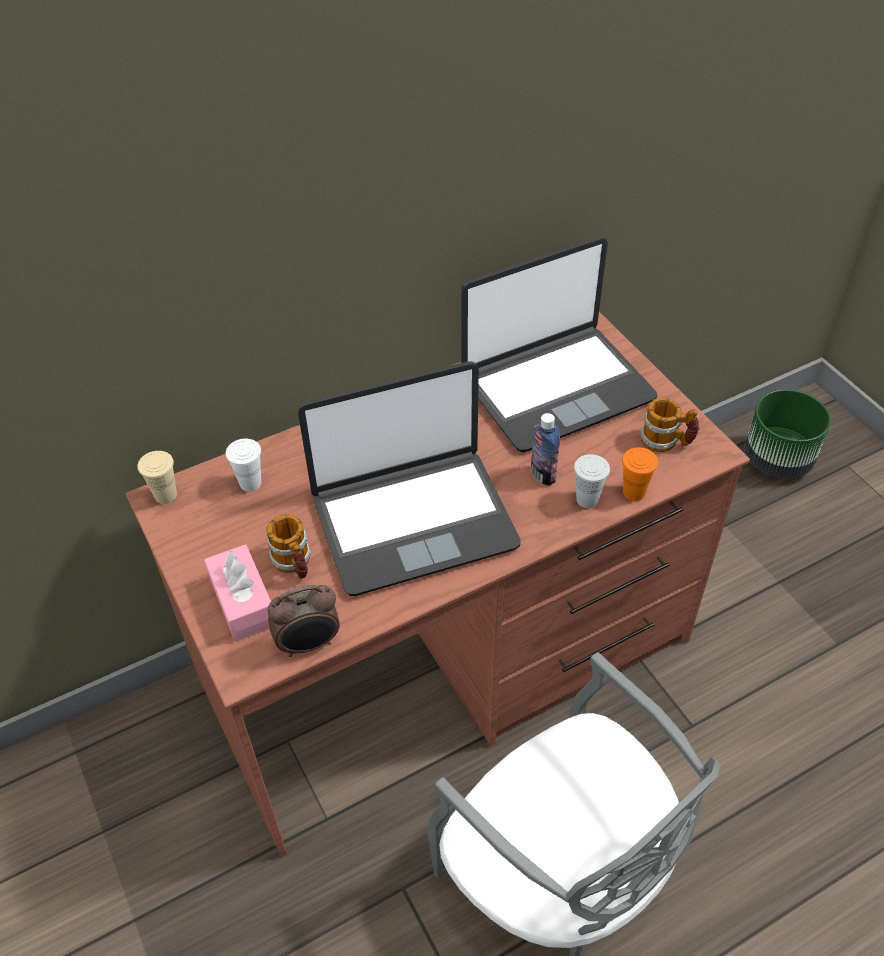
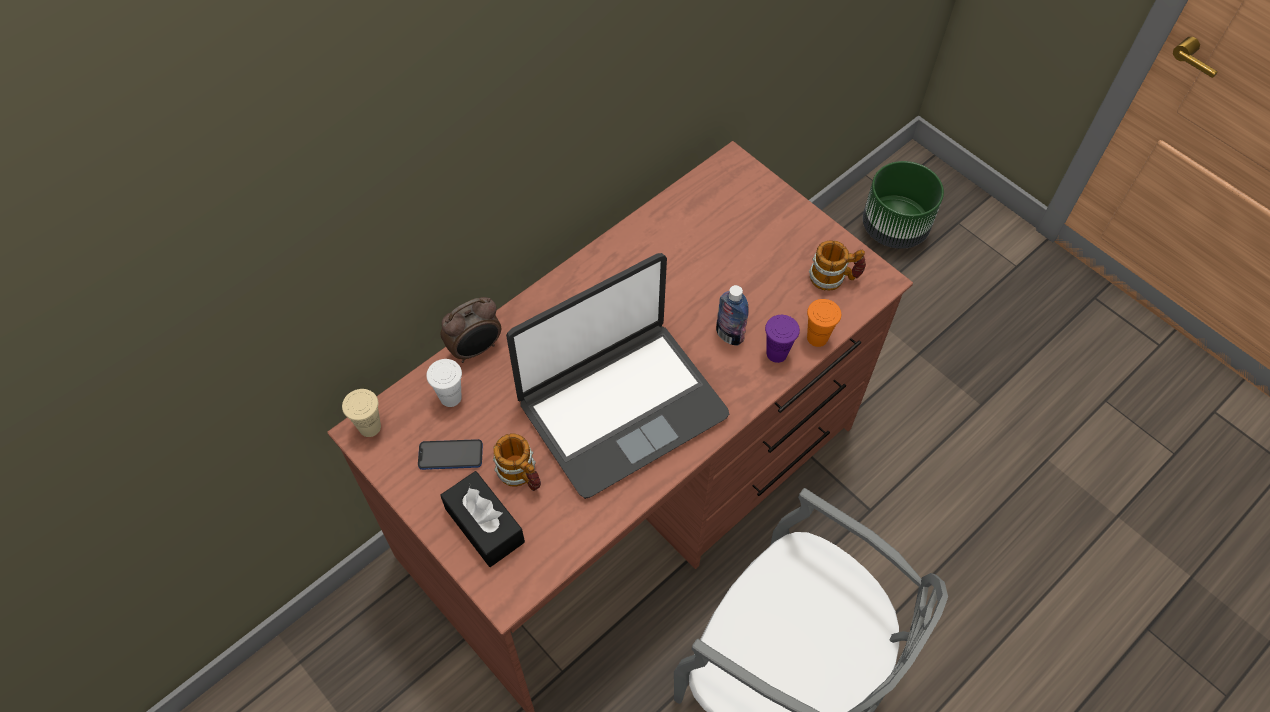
camera: 15 degrees left, 10 degrees up
(232, 533) = (450, 455): none -> phone
(243, 602) = (484, 525): pink tissue box -> black tissue box
(309, 644) = (561, 555): alarm clock -> alarm clock (476, 349)
(556, 388) = (717, 238): laptop -> none
(587, 499) = (776, 353): white cup -> purple cup

